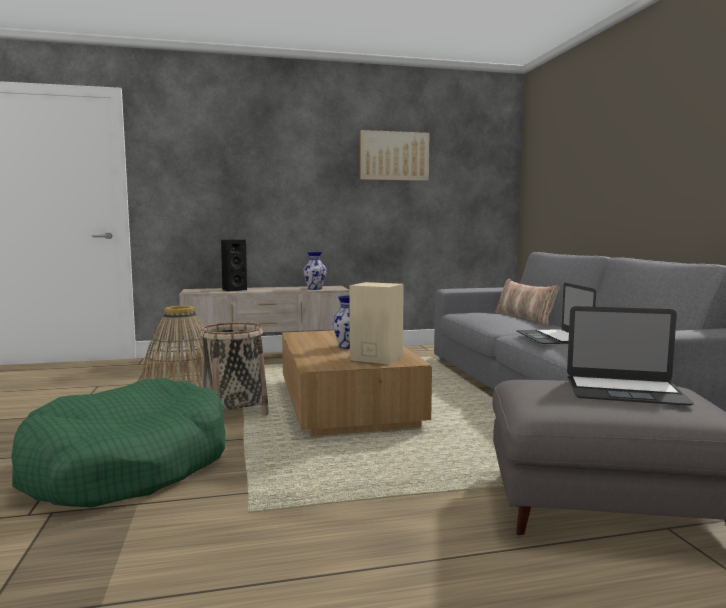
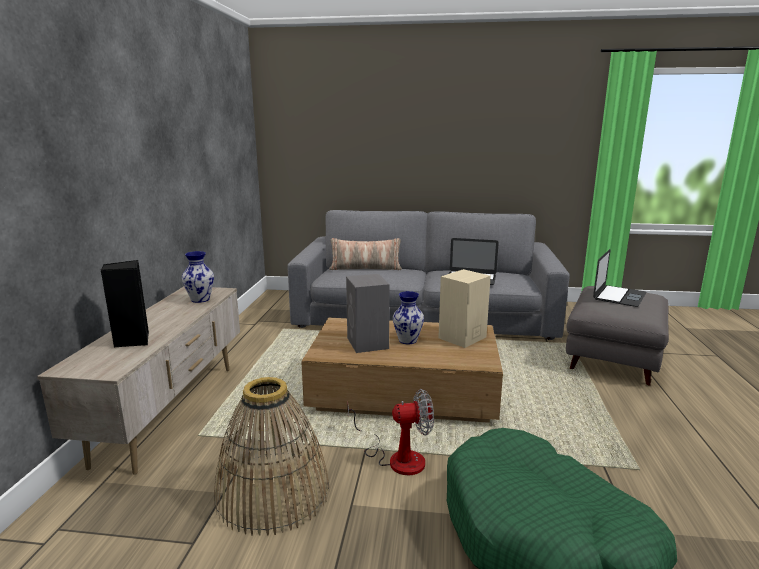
camera: 70 degrees left, 10 degrees up
(234, 412) = (397, 457): basket -> fan
(329, 339) = (368, 343): none -> grey speaker
(394, 156) = (194, 115): picture -> none

